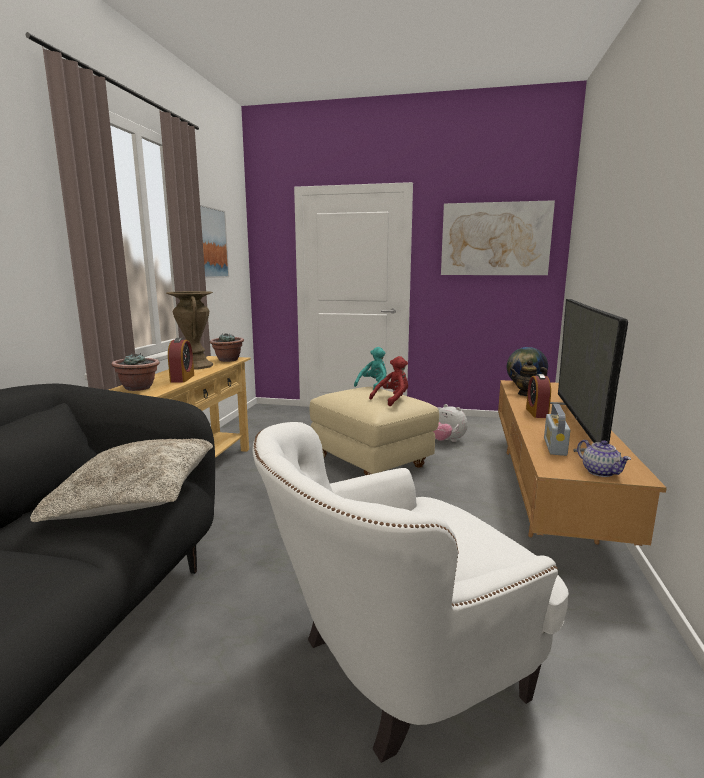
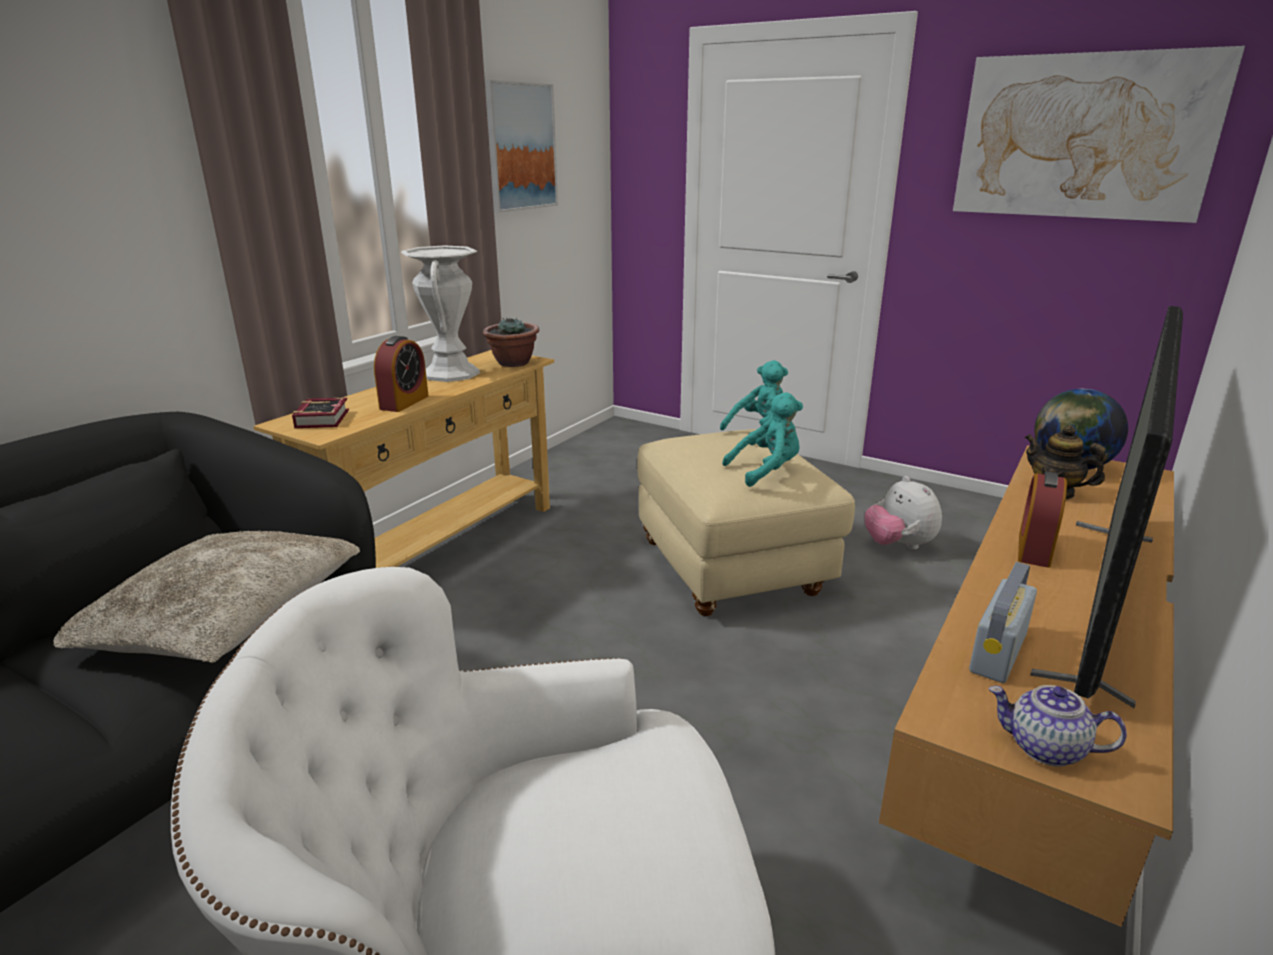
camera: 20 degrees right, 10 degrees up
(138, 388) = (324, 418): potted plant -> book
(195, 366) = (451, 373): brown vase -> white vase
(392, 400) = (766, 471): red plush toy -> turquoise plush toy
(601, 472) = (1045, 748): teapot -> teapot turned 120 degrees clockwise

